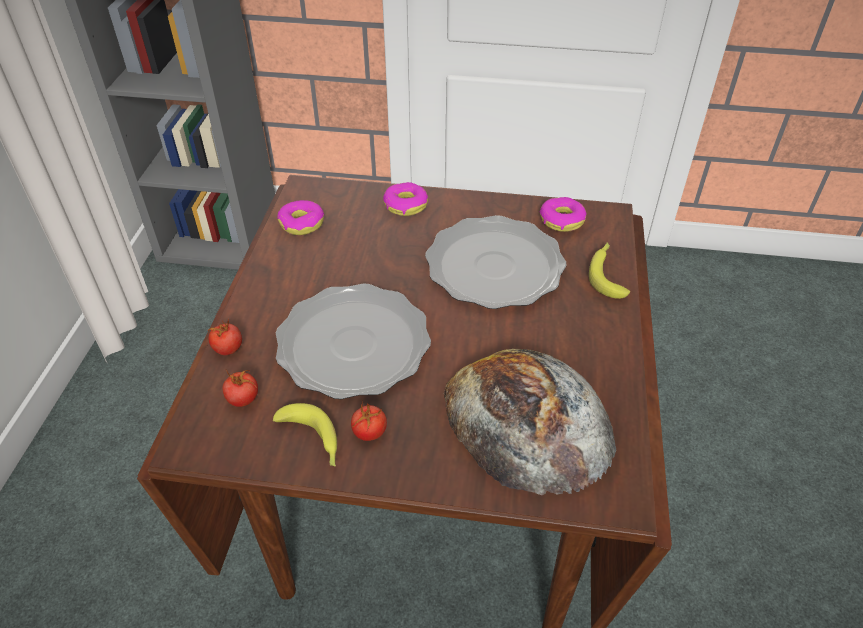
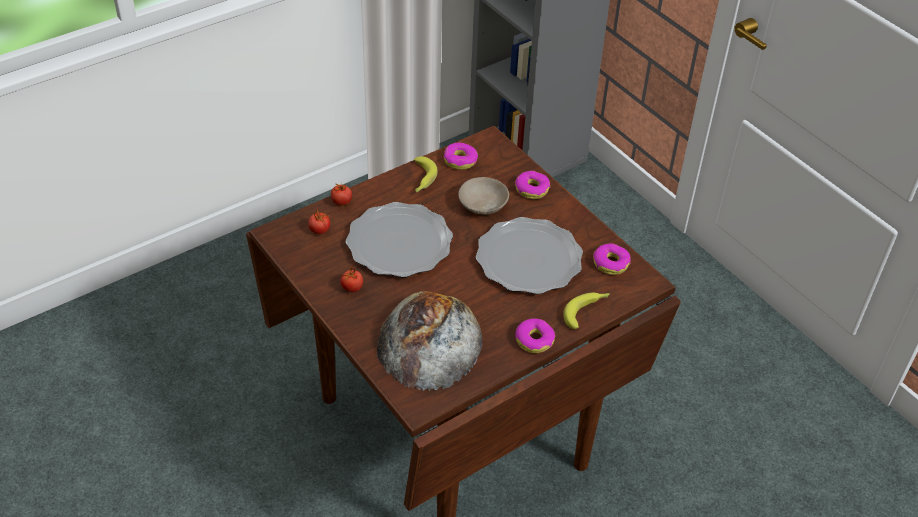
camera: 45 degrees right, 0 degrees up
(312, 441) = (324, 271): banana -> banana (421, 179)
(381, 247) = (483, 204): none -> beige bowl
(610, 334) = (534, 340): none -> donut

